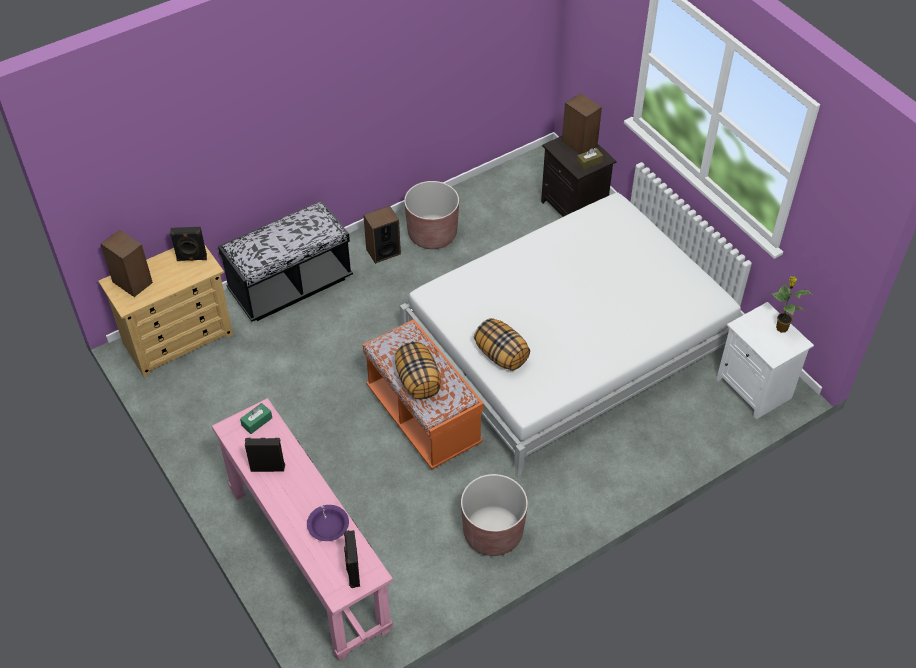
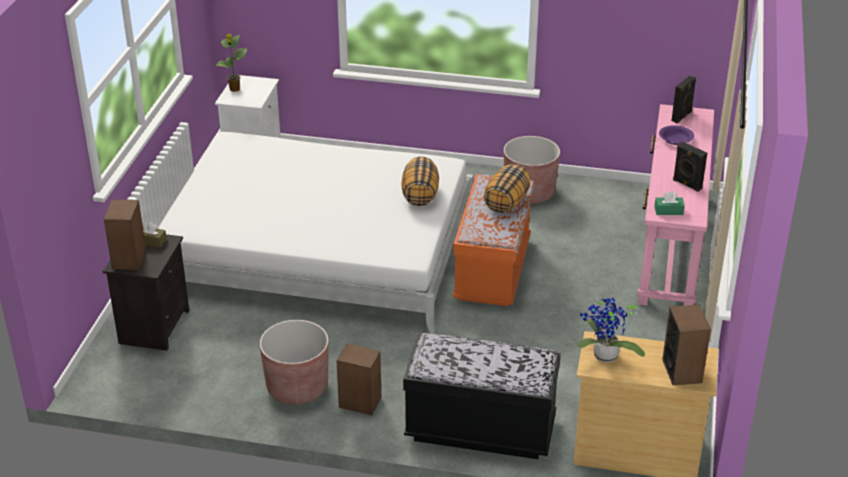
camera: 135 degrees left, 15 degrees down
(192, 259) = (604, 358): black speaker -> potted plant

